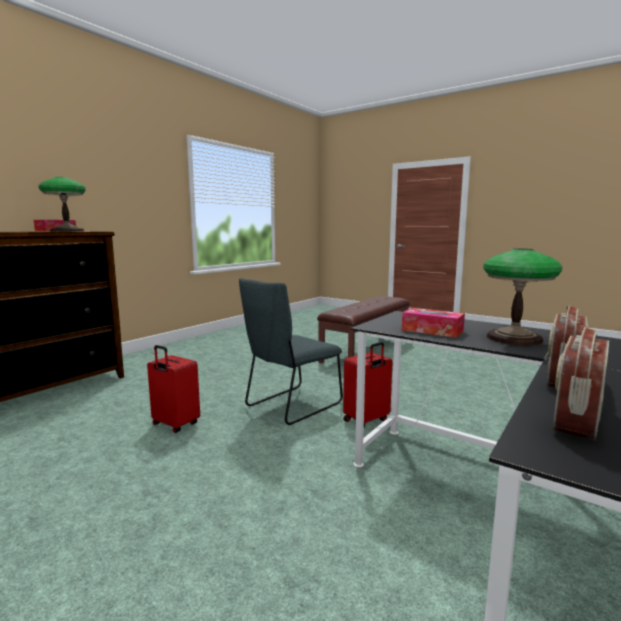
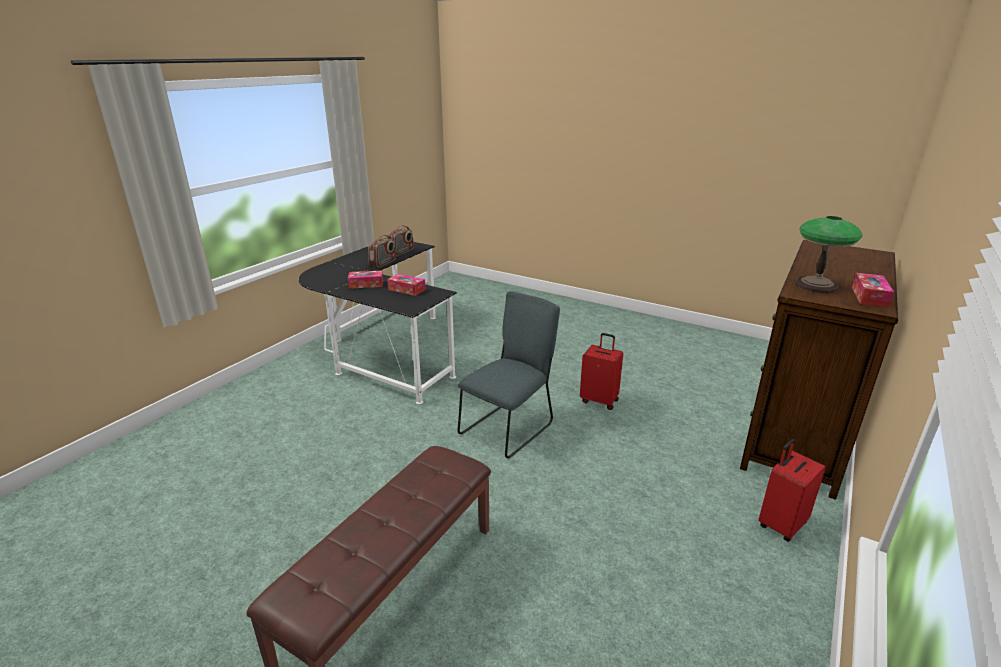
camera: 175 degrees right, 15 degrees up
(366, 420) = (438, 413): red suitcase -> red suitcase (781, 524)
(514, 338) = (366, 284): table lamp -> tissue box

